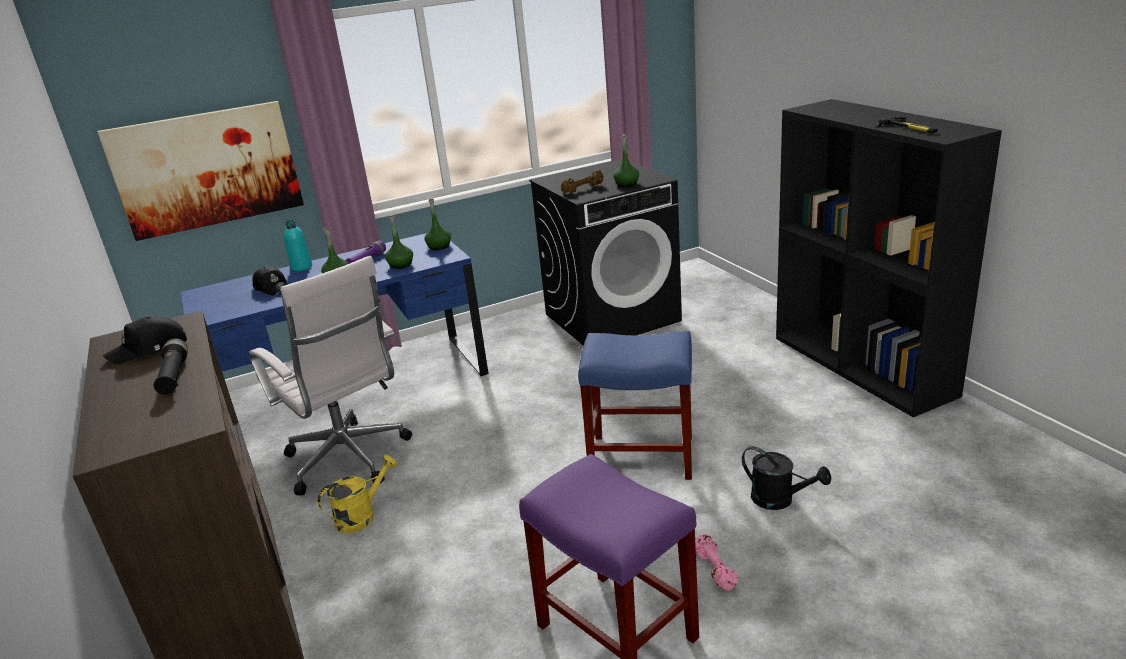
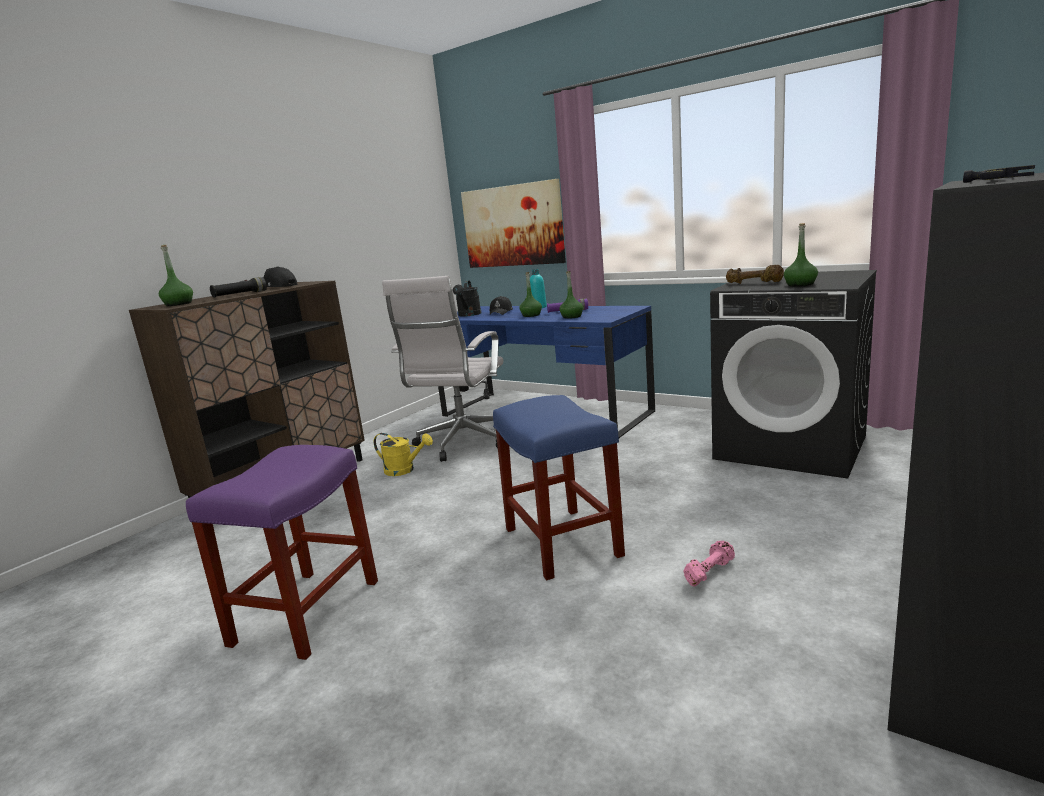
camera: 60 degrees right, 10 degrees down
(439, 246) = (619, 313): green bottle -> green bottle (179, 304)
(714, 570) = (407, 639): pink dumbbell -> pink dumbbell (708, 572)
(779, 500) = (554, 649): black watering can -> black watering can (468, 315)

